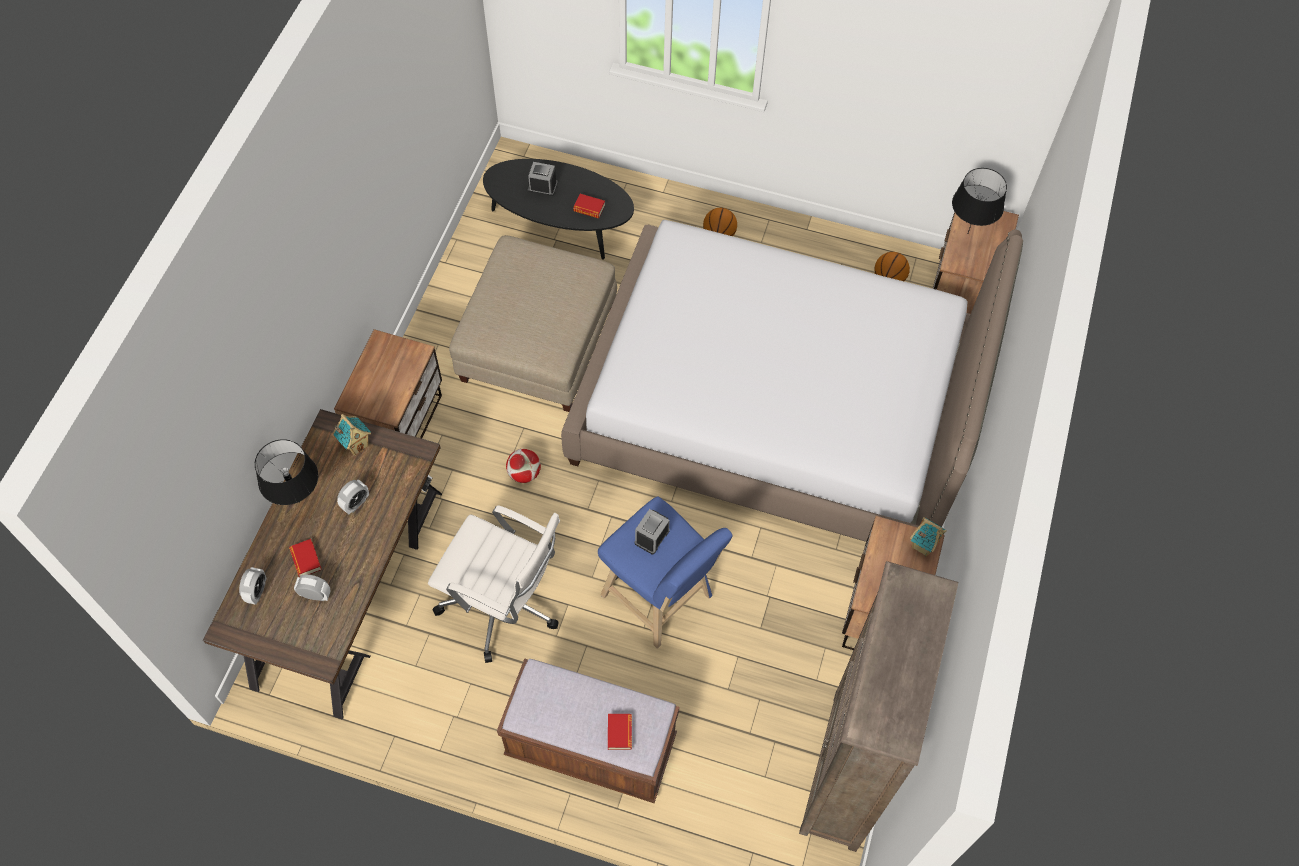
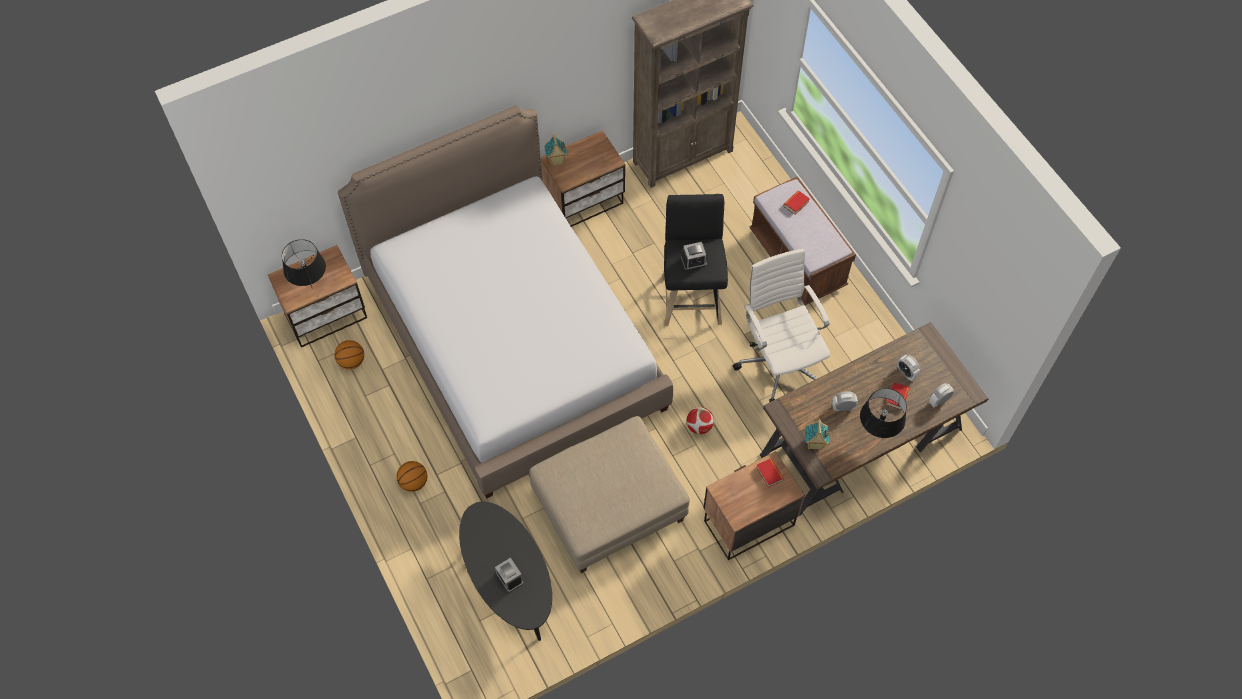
camera: 135 degrees left, 0 degrees up
(589, 208) = (497, 532): book -> book (769, 474)
(661, 600) = (691, 296): blue stool -> black stool

